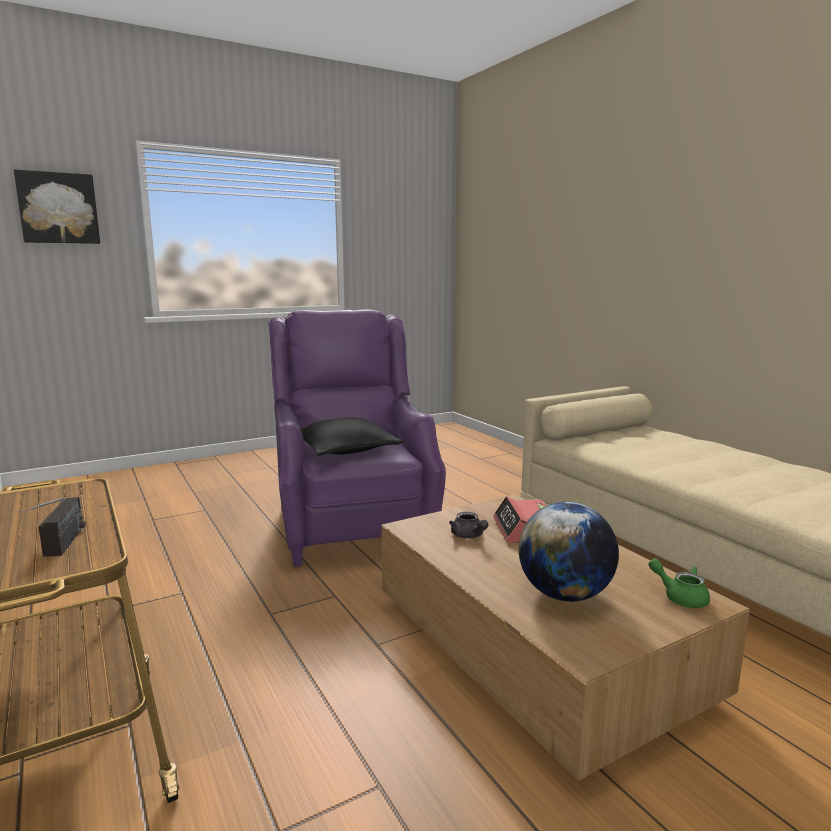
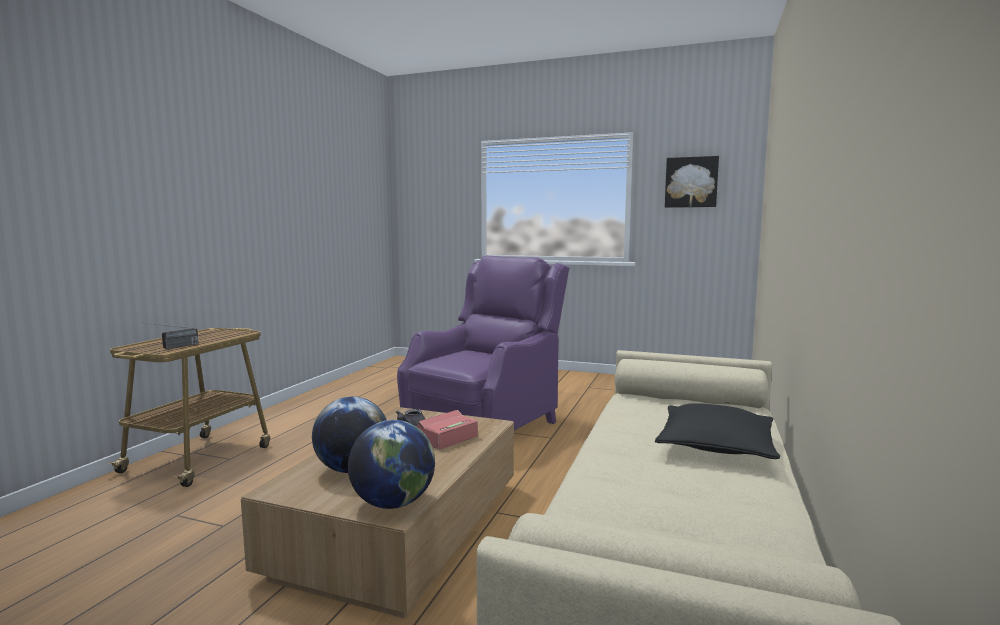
camera: 50 degrees right, 5 degrees down
(58, 208) = (436, 189): picture -> picture (691, 182)
(345, 450) = (454, 359): black pillow -> black pillow (716, 445)
(680, 597) = (393, 503): green teapot -> globe

